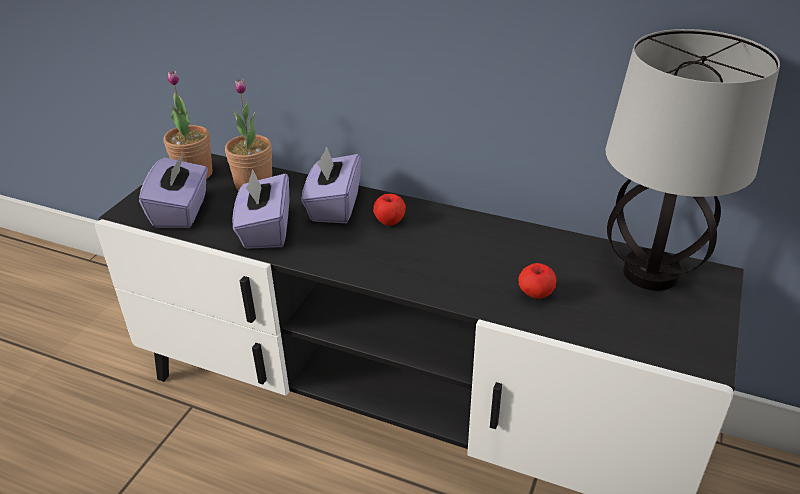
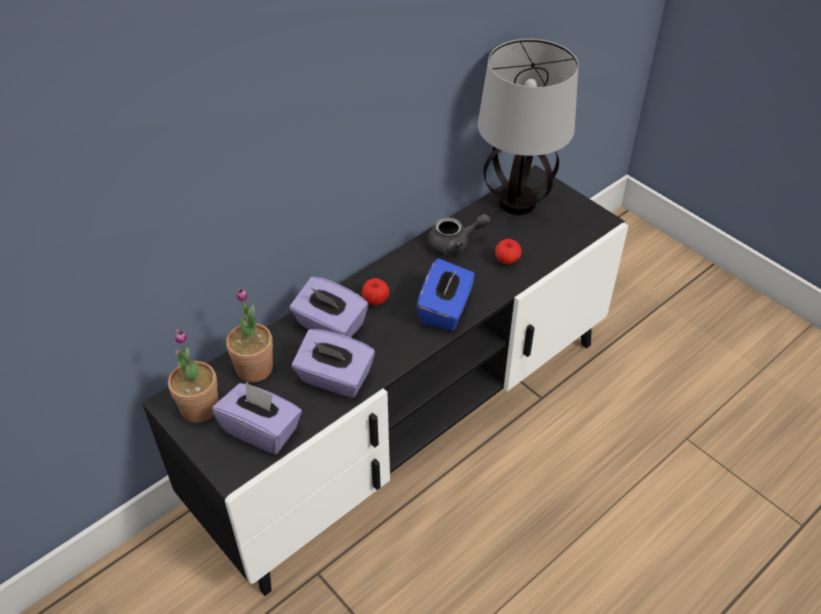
camera: 65 degrees left, 10 degrees up
(413, 271) = (445, 309): none -> blue tissue box
(524, 247) = (455, 244): none -> grey teapot

